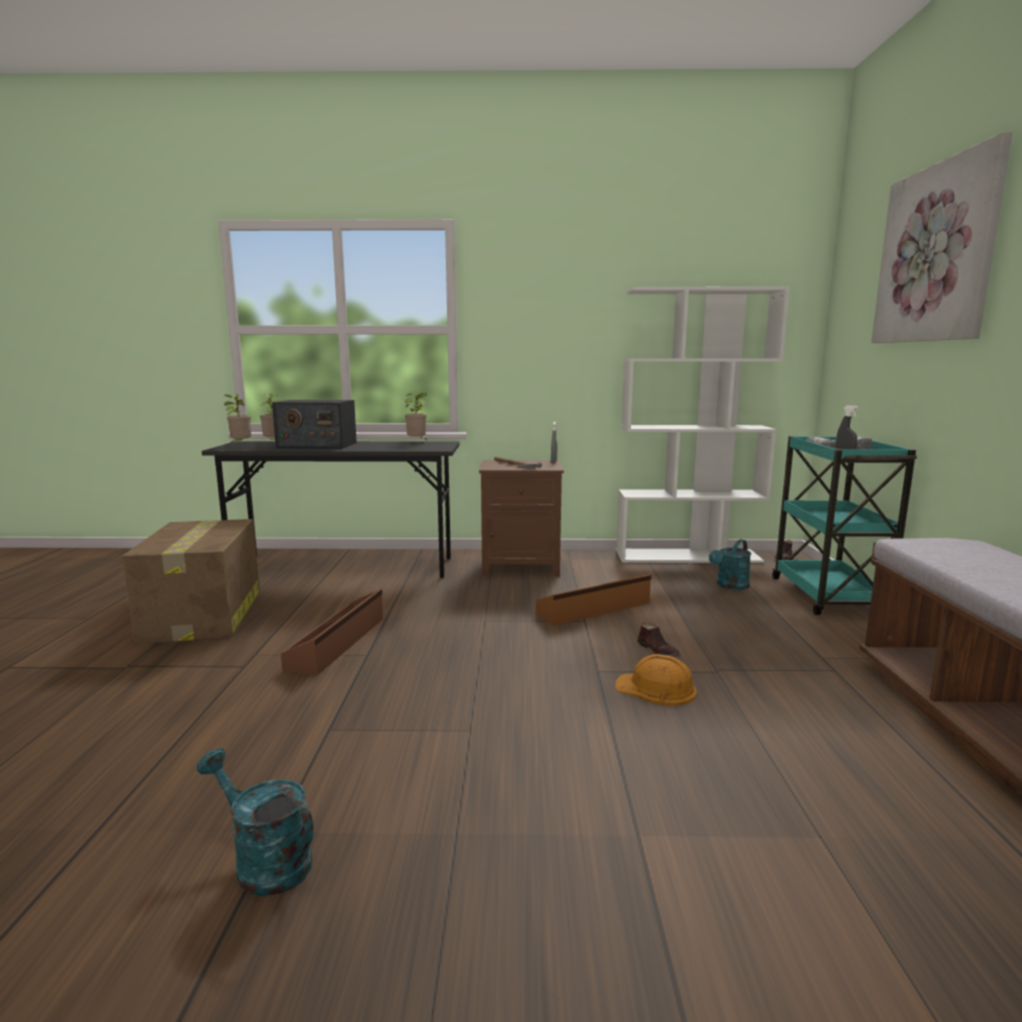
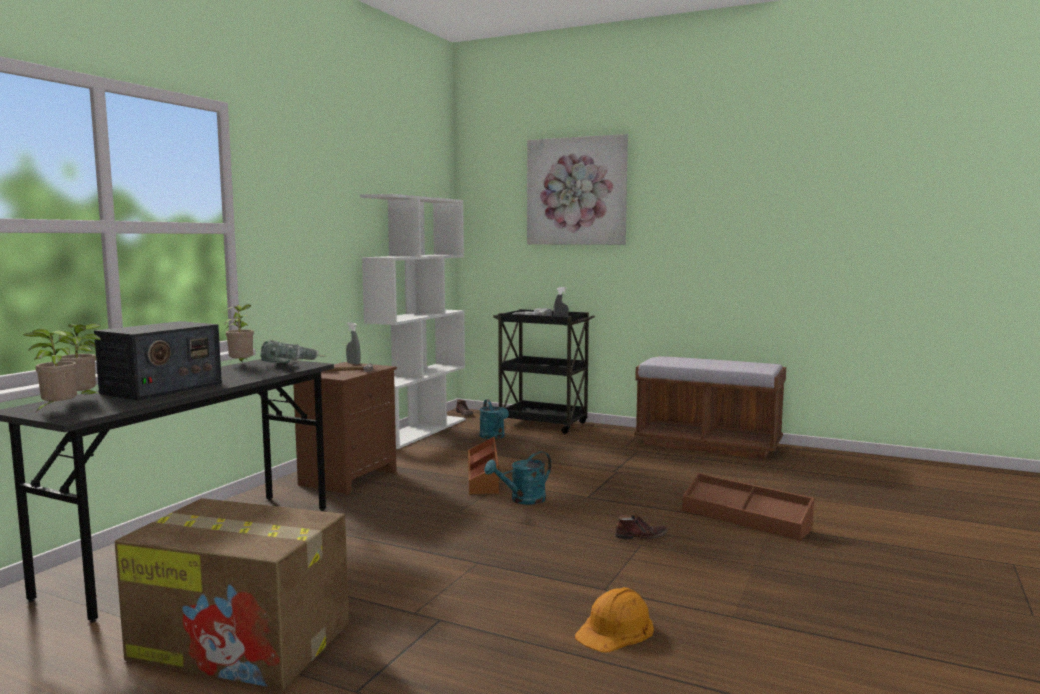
camera: 65 degrees left, 5 degrees down
(264, 861) = (762, 621): turquoise watering can -> turquoise watering can (522, 500)
(338, 642) = (434, 571): brown storage box -> brown storage box (745, 519)
(422, 448) = (291, 367): none -> power drill
(656, 688) = (625, 489): orange hard hat -> orange hard hat (615, 630)
(658, 651) = (575, 476): brown shoe -> brown shoe (640, 536)
(828, 597) = (543, 424): turquoise cart -> black cart

